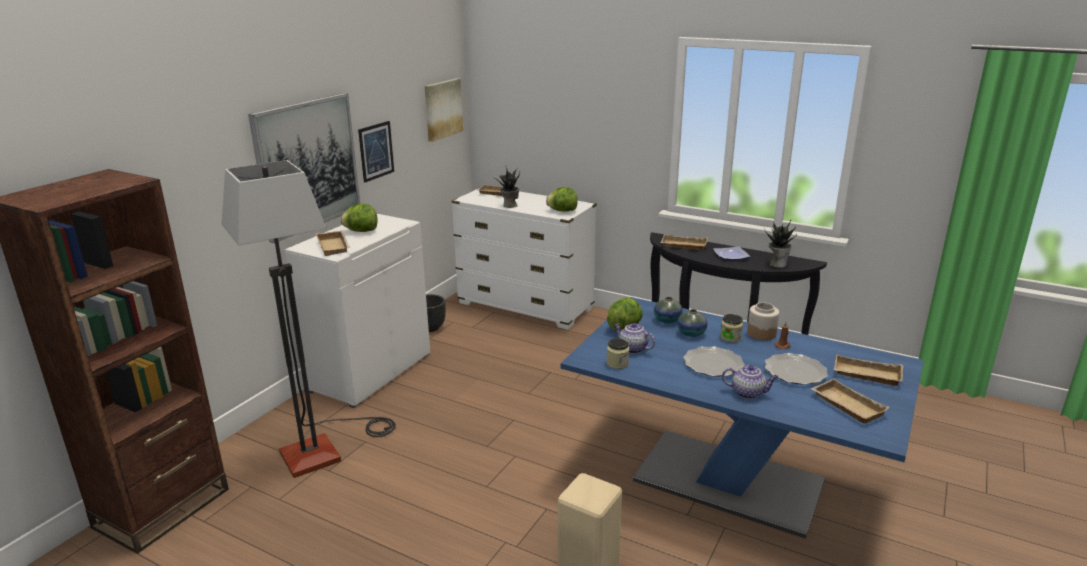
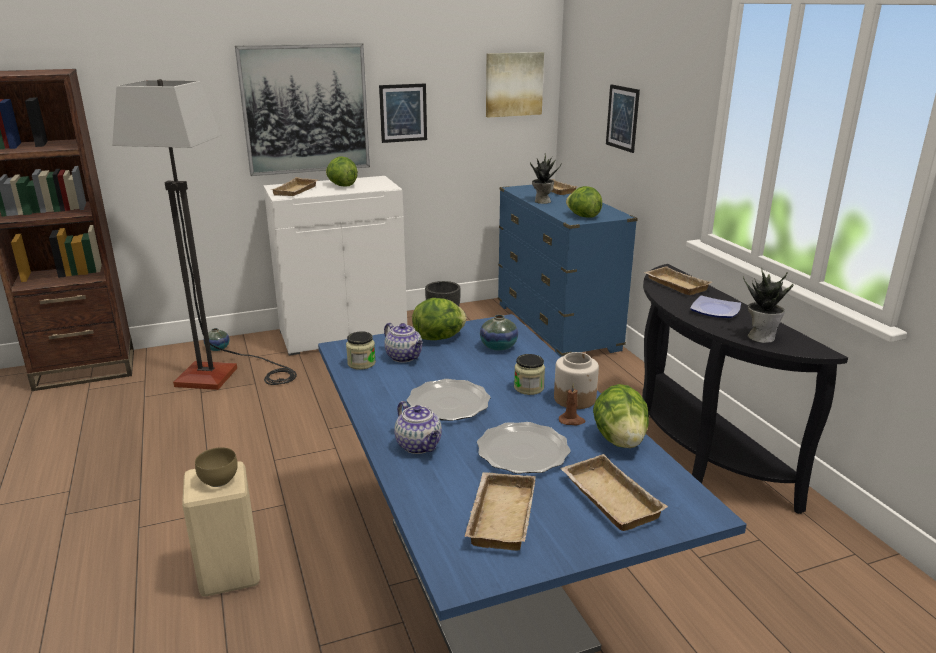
camera: 40 degrees right, 0 degrees up
(525, 306) = (556, 327): white dresser -> blue dresser
(562, 128) = (622, 118): none -> picture
(596, 490) = (219, 481): none -> brown bowl
(632, 348) = (404, 357): teapot -> teapot turned 150 degrees clockwise
(691, 333) = (495, 367): vase -> vase (217, 348)
(818, 346) = (620, 440): none -> lettuce

